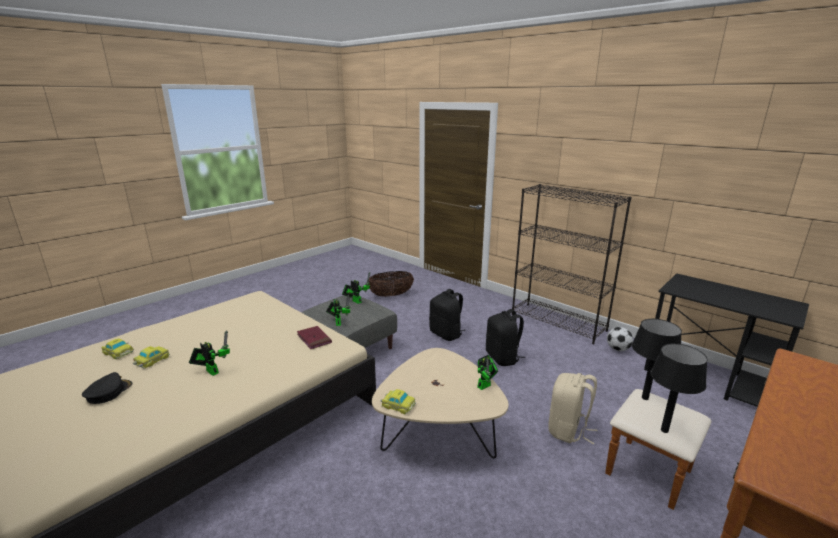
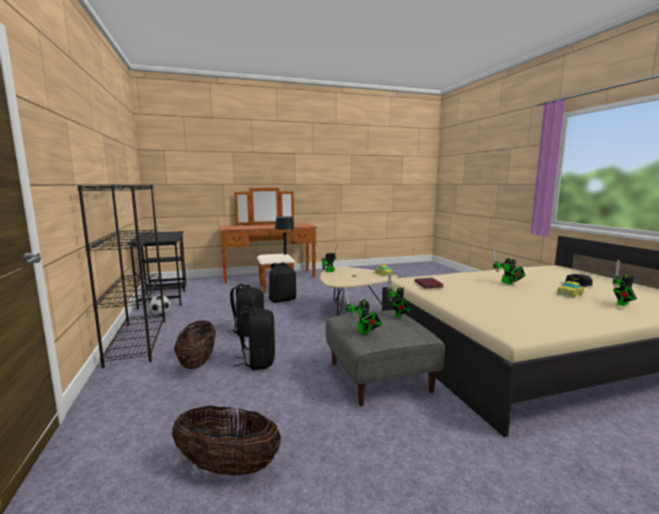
camera: 150 degrees left, 10 degrees down
(118, 352) = (621, 304): toy car -> toy robot
(484, 322) = (197, 362): none -> basket
(568, 430) = (282, 300): beige backpack -> black backpack
(645, 398) = (269, 257): black table lamp -> none

